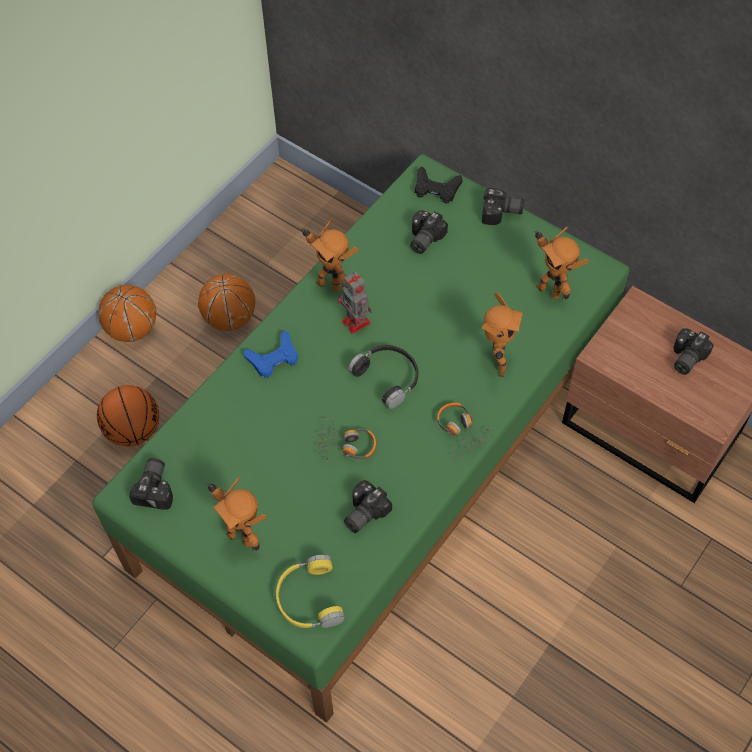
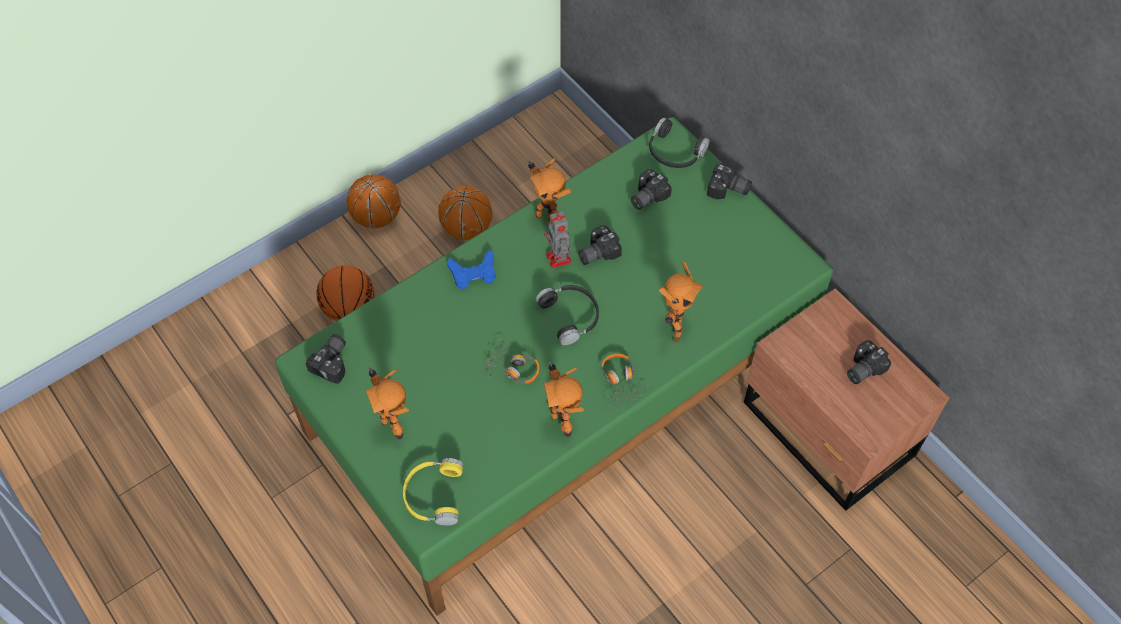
camera: 15 degrees right, 0 degrees up
(362, 512) = (507, 432): camera -> camera (596, 252)
(436, 189) = (674, 152): black game controller -> black headphones
(549, 289) = (748, 272): toy robot -> toy robot (562, 420)

